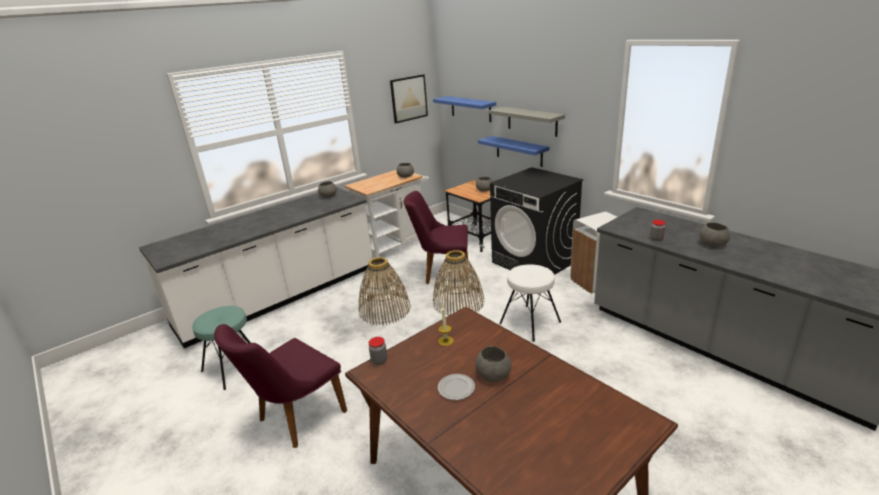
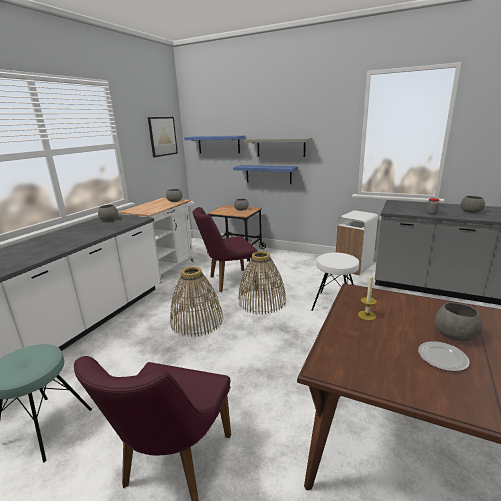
camera: 25 degrees left, 5 degrees down
(379, 360) = (324, 352): jar -> none
(534, 262) = (296, 261): black washing machine -> none

